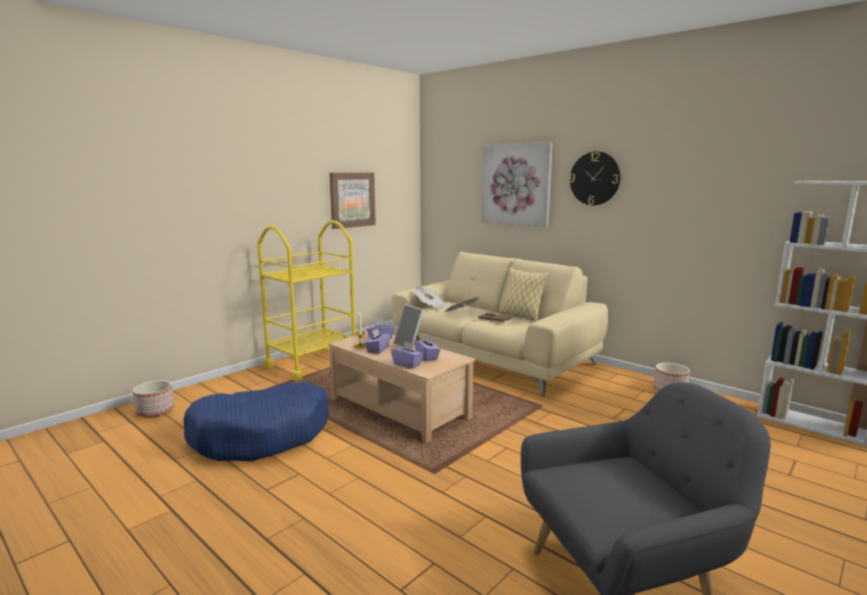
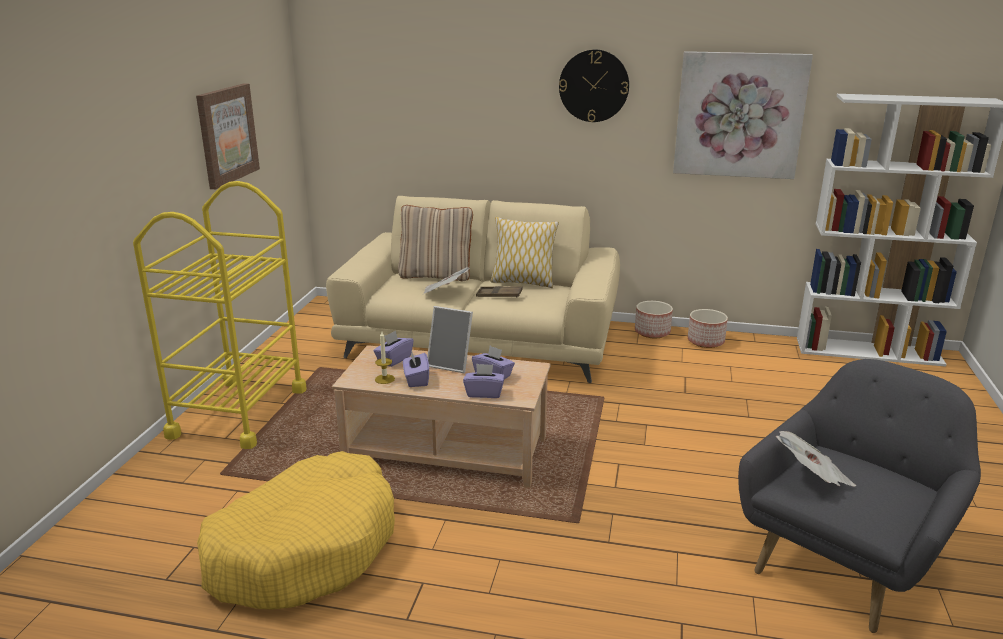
camera: 30 degrees left, 10 degrees up
(156, 411) = (75, 569): planter -> planter (652, 332)
(262, 435) = (304, 548): blue dog bed -> yellow dog bed
(430, 306) = (389, 288): newspaper -> newspaper (812, 477)
(468, 305) = (436, 275): none -> beige pillow
(515, 184) = (473, 92): picture -> picture (739, 115)

